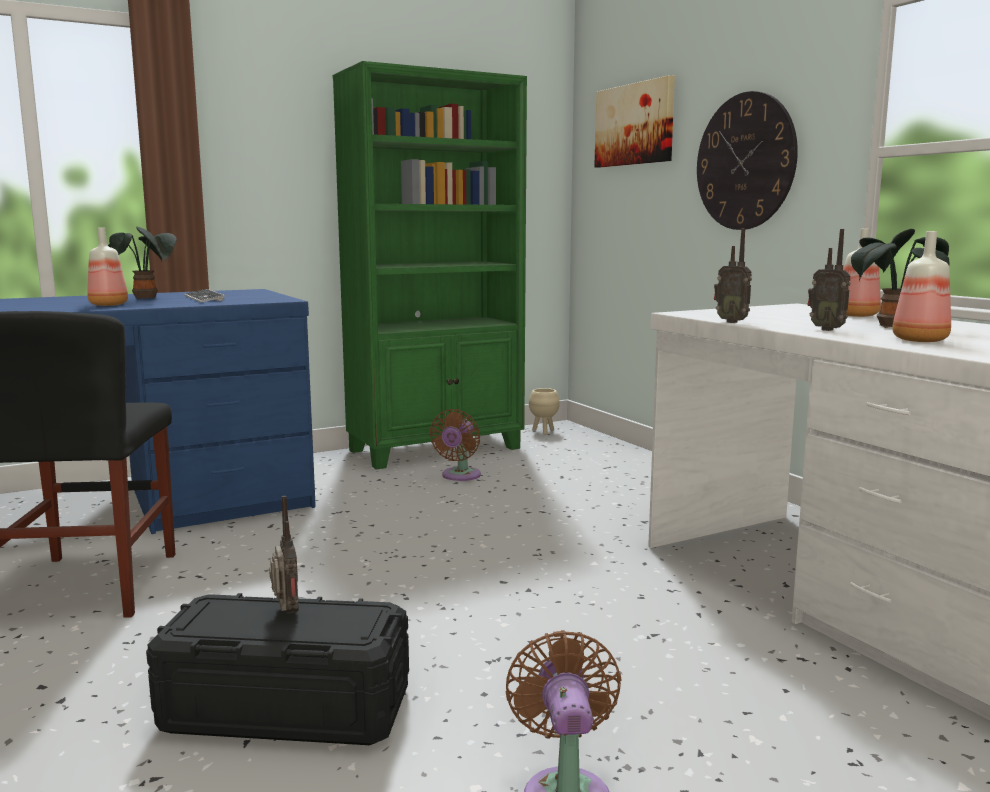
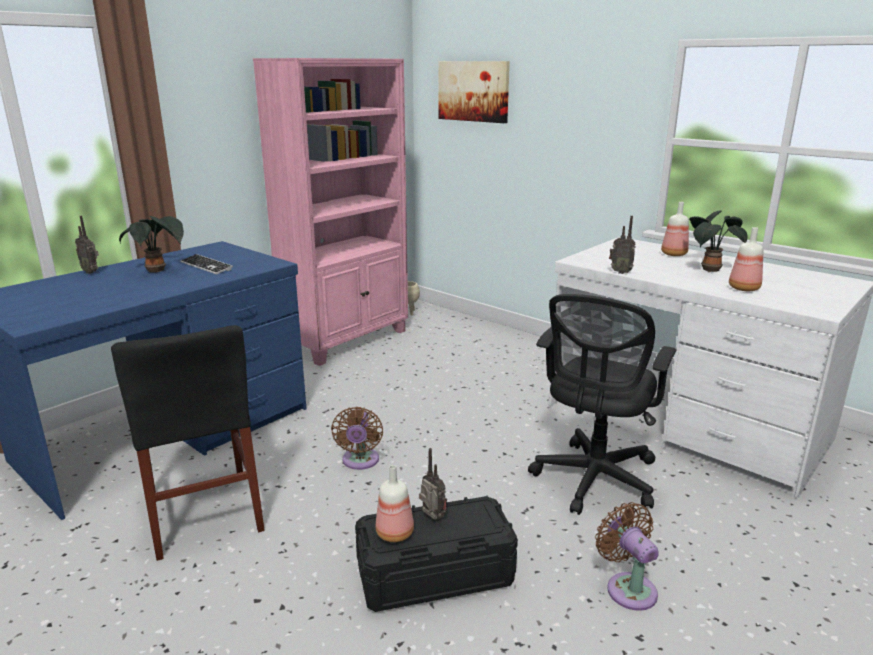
camera: 20 degrees left, 10 degrees up
(110, 305) = (149, 287): bottle -> bottle (396, 533)
(437, 449) = (347, 340): green bookcase -> pink bookcase
(459, 476) = (384, 363): brown fan -> brown fan (360, 461)
(635, 644) = (593, 481): none -> black office chair
(745, 162) = (570, 132): wall clock -> none
(827, 329) = (683, 278): radio -> radio (91, 272)

